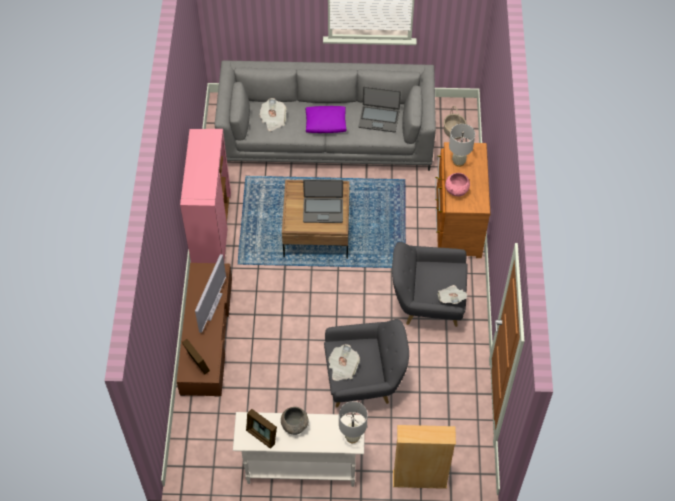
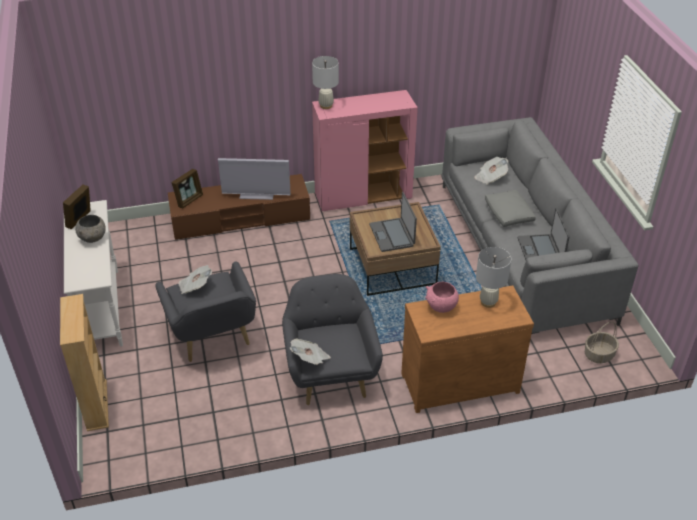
camera: 75 degrees right, 15 degrees down
(326, 123) = (509, 214): purple pillow -> grey pillow
(352, 437) = (82, 280): white table lamp -> white table lamp (326, 106)

